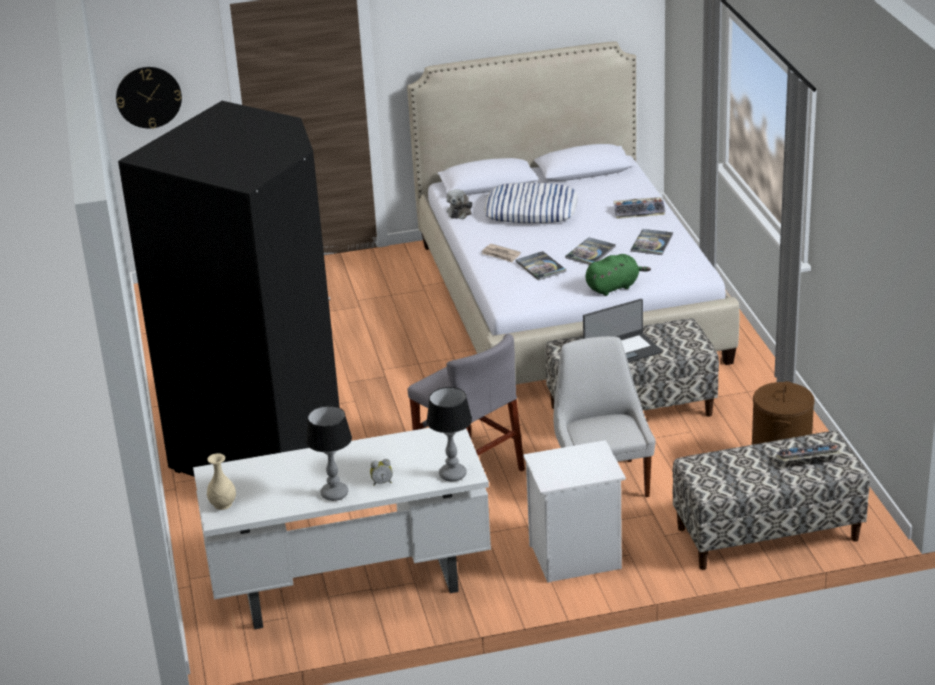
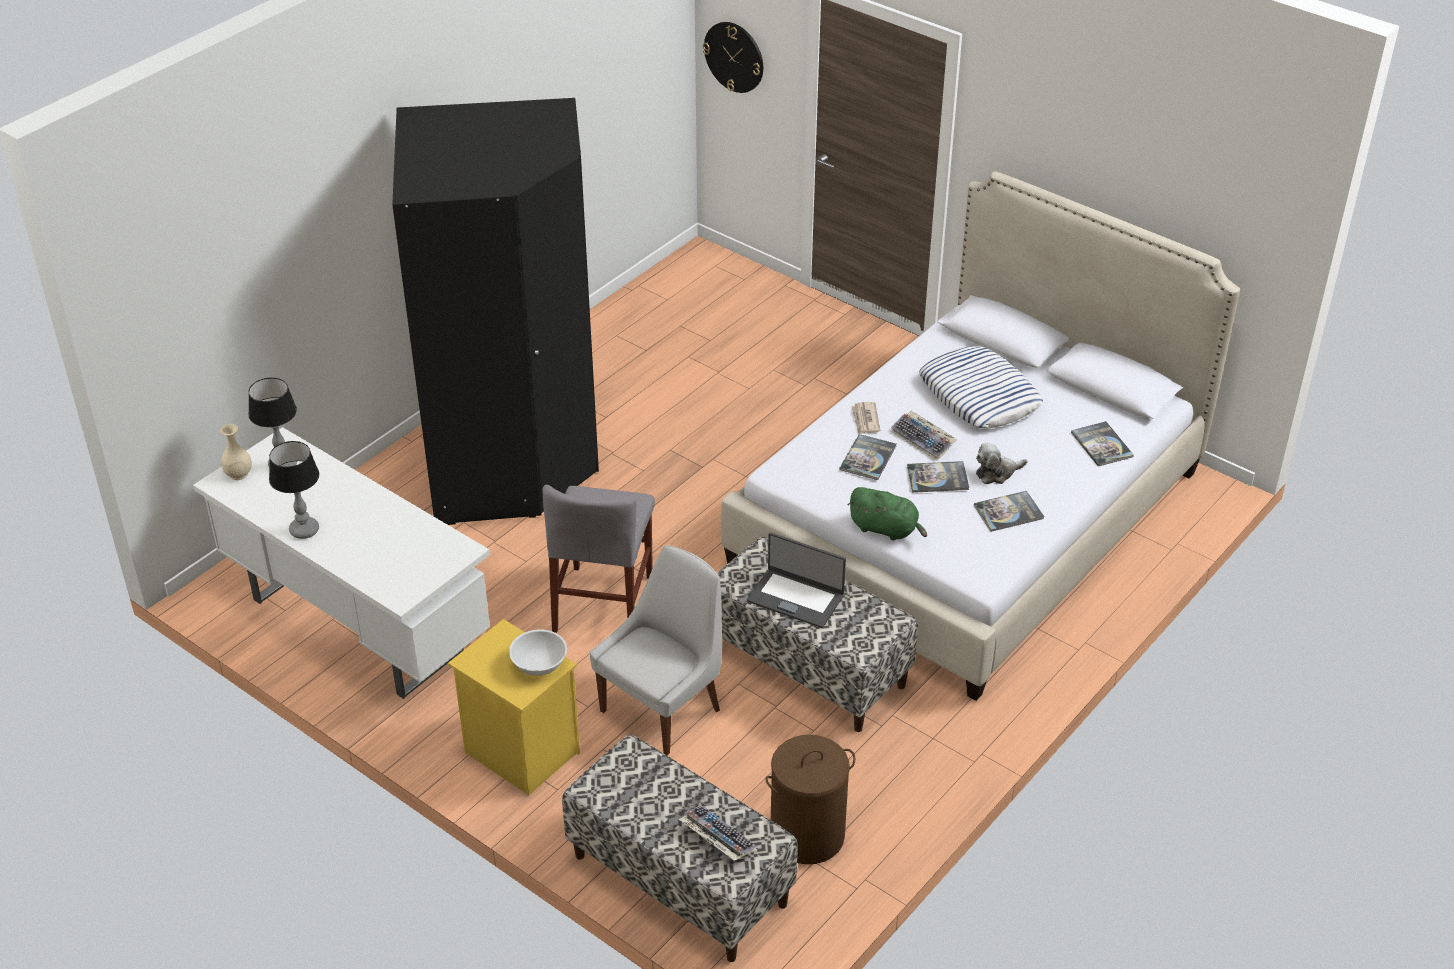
camera: 50 degrees right, 10 degrees up
(382, 482) = (345, 549): alarm clock -> none
(452, 474) = (393, 587): table lamp -> table lamp (283, 464)
(460, 212) = (922, 350): plush toy -> plush toy (997, 473)
(574, 558) = (519, 752): white nightstand -> yellow nightstand
(588, 455) = (538, 664): none -> white bowl
(631, 192) = (1102, 445): none -> book
(639, 211) = (1066, 471): keyboard -> keyboard (924, 440)

